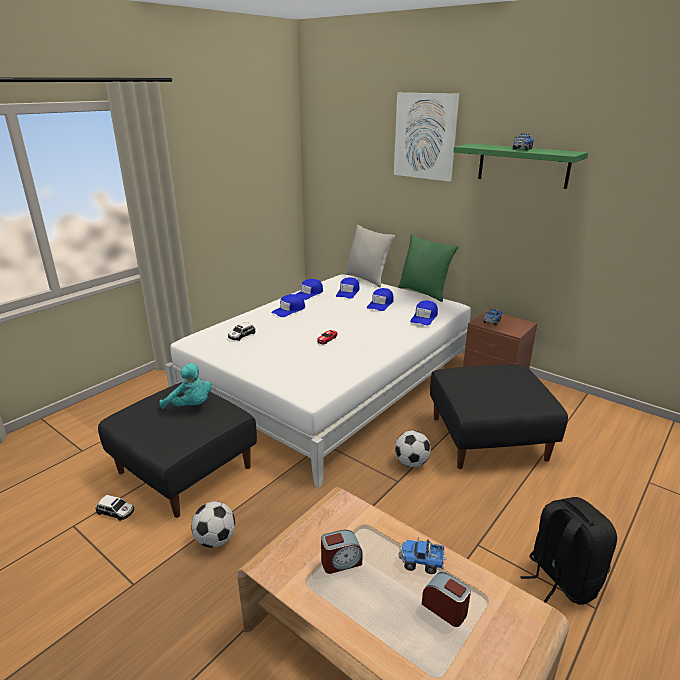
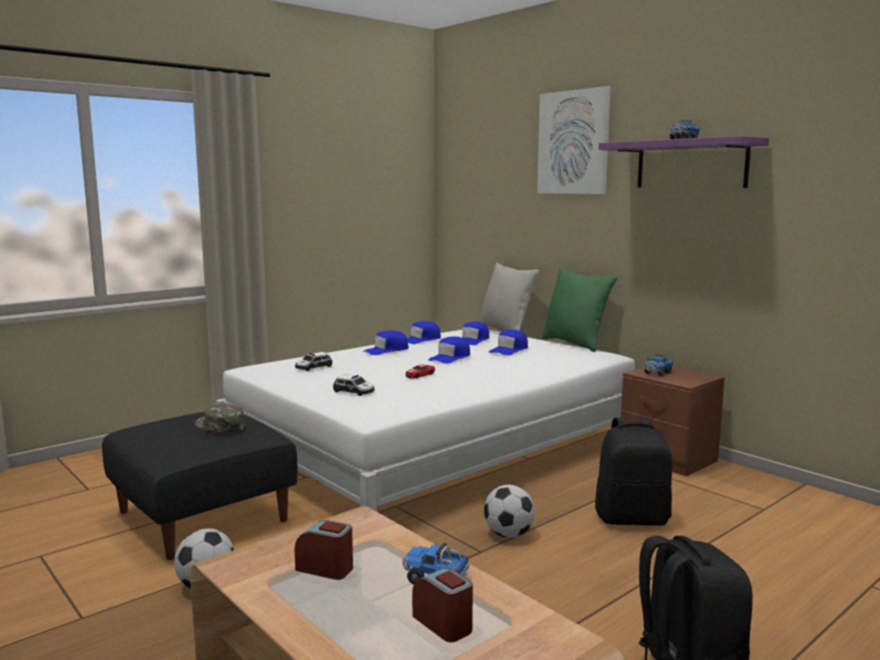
camera: 10 degrees right, 15 degrees down
(116, 511) = (98, 547): toy car -> toy car (354, 391)
(190, 406) = (219, 426): turquoise plush toy -> green cap
(341, 562) = (325, 568): alarm clock -> alarm clock turned 150 degrees counterclockwise
(424, 317) = (561, 362): blue cap -> blue cap (450, 358)
(488, 438) = (632, 518): black ottoman -> black backpack
(523, 165) = (691, 164): green shelf -> purple shelf

